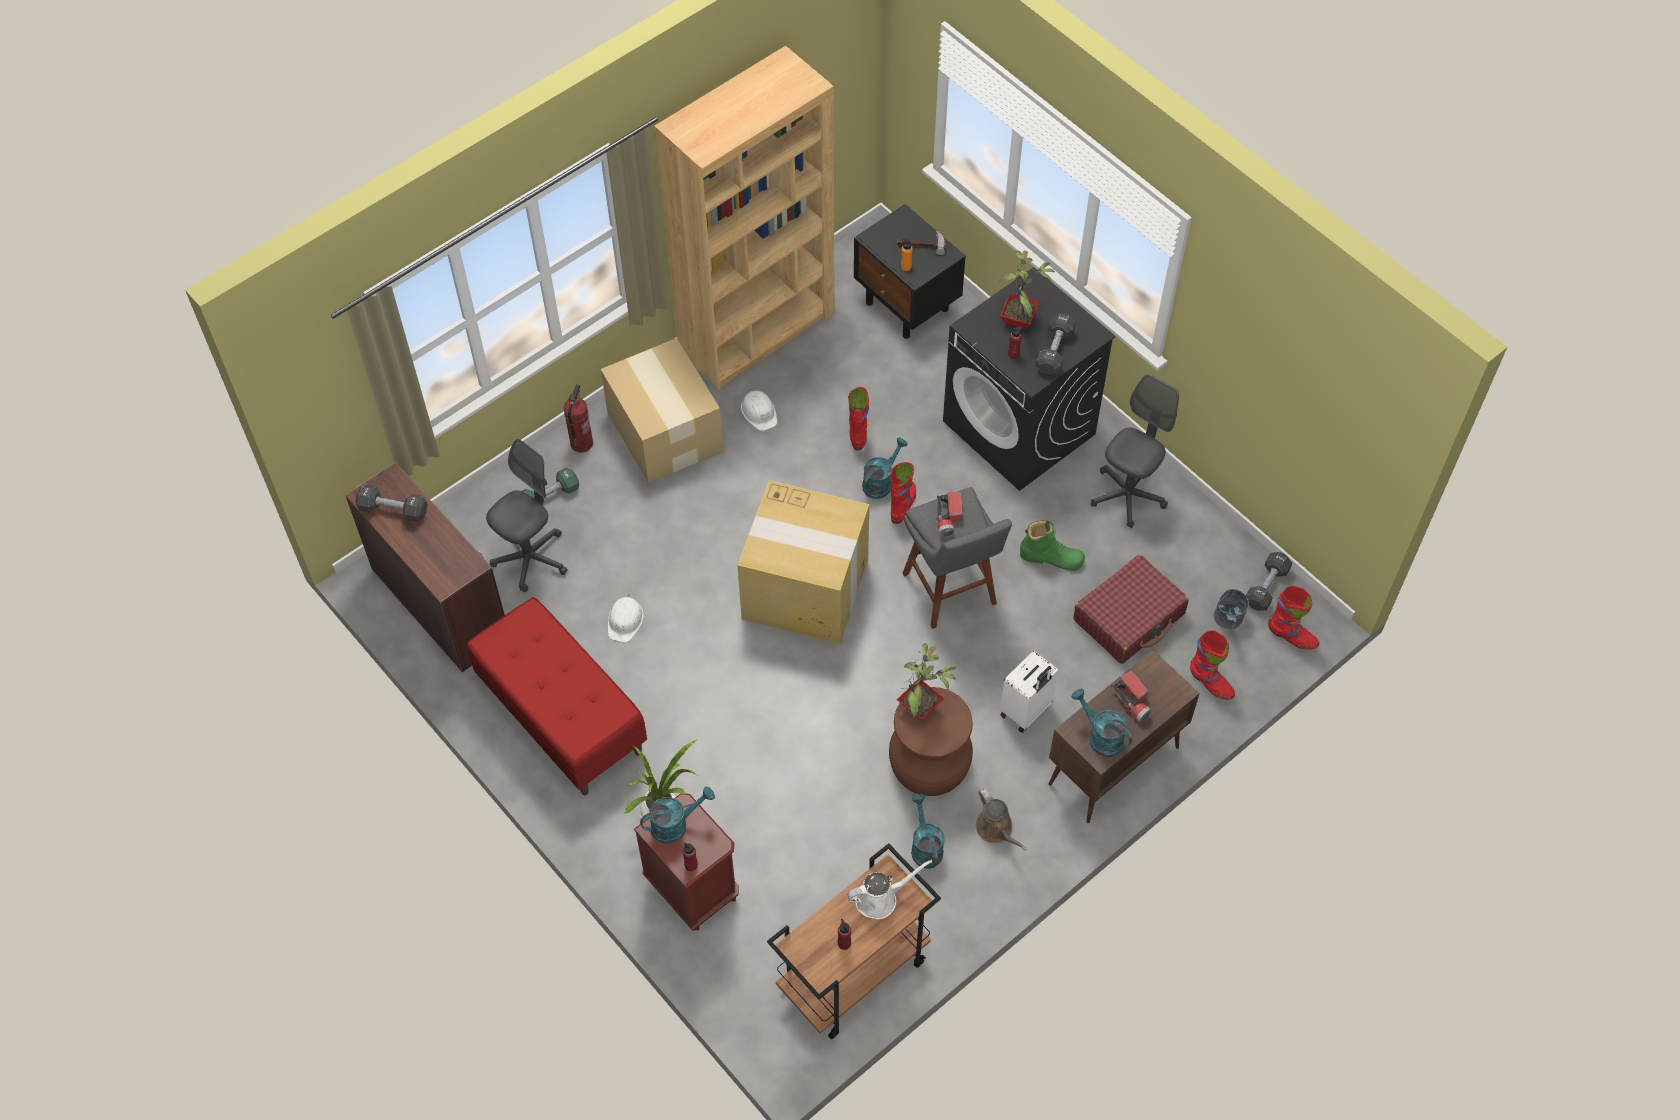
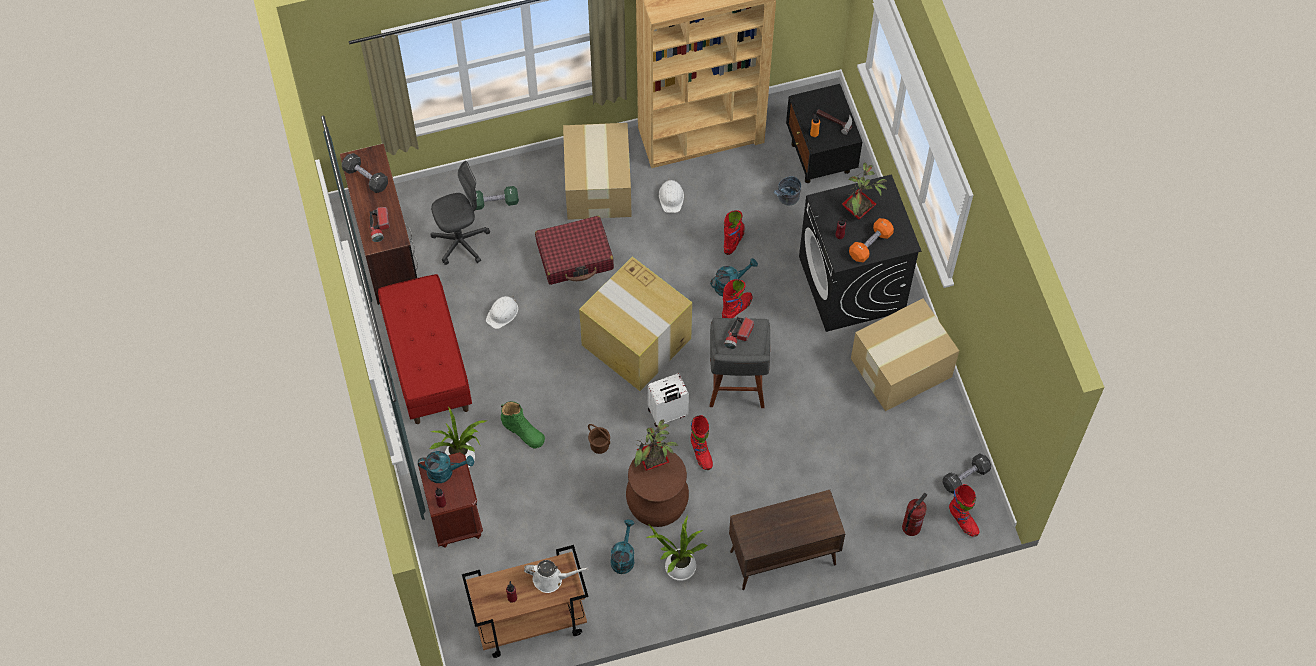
camera: 25 degrees right, 5 degrees up
(581, 443) = (536, 171): fire extinguisher -> fire extinguisher (911, 527)
(825, 726) = (599, 445): none -> brown bucket
(996, 829) = (677, 567): brown watering can -> potted plant
(1026, 711) = (743, 493): white suitcase -> white suitcase (667, 414)
(1051, 557) = (822, 390): green boot -> green boot (523, 431)
(1054, 351) = (870, 244): black dumbbell -> orange dumbbell
(1100, 737) = (759, 534): turquoise watering can -> none
(1127, 496) = (902, 367): grey office chair -> cardboard box
(1129, 617) = (853, 457): red suitcase -> red suitcase (575, 256)
(1133, 701) = (795, 519): flashlight -> flashlight (379, 227)
(1210, 683) = (884, 529): red boot -> red boot (701, 453)
(1227, 622) = (922, 490): grey bucket -> grey bucket (786, 199)

